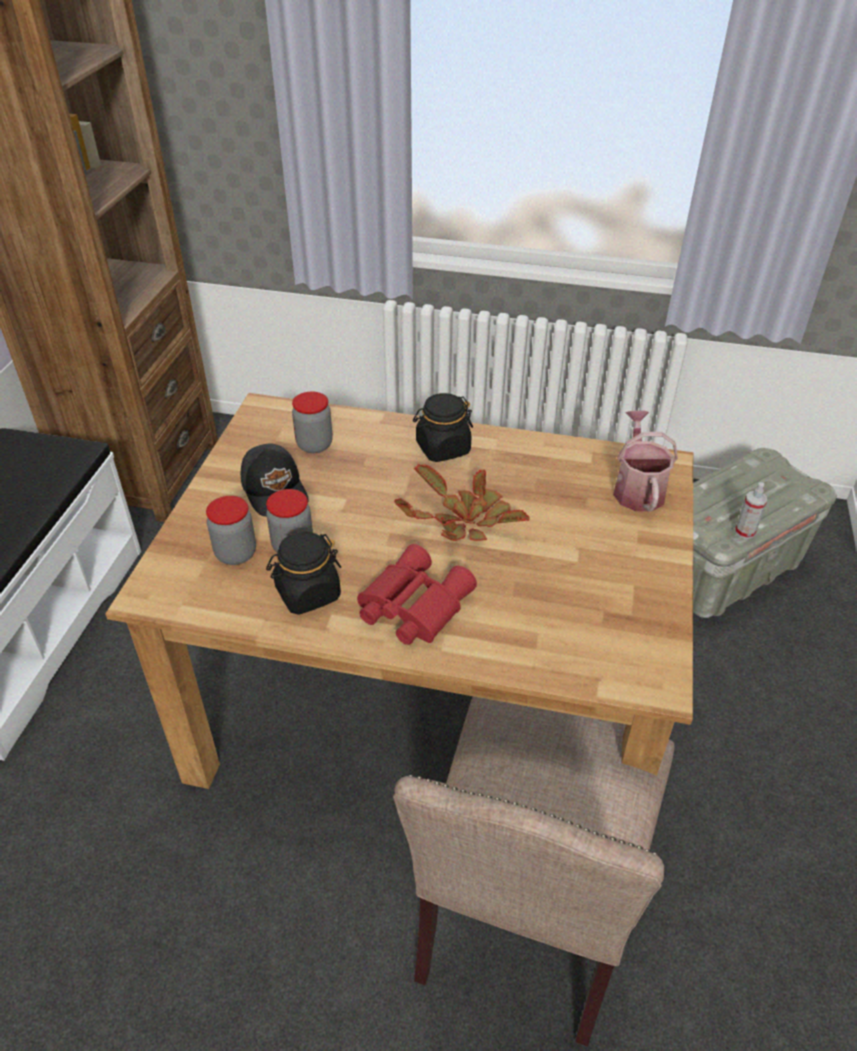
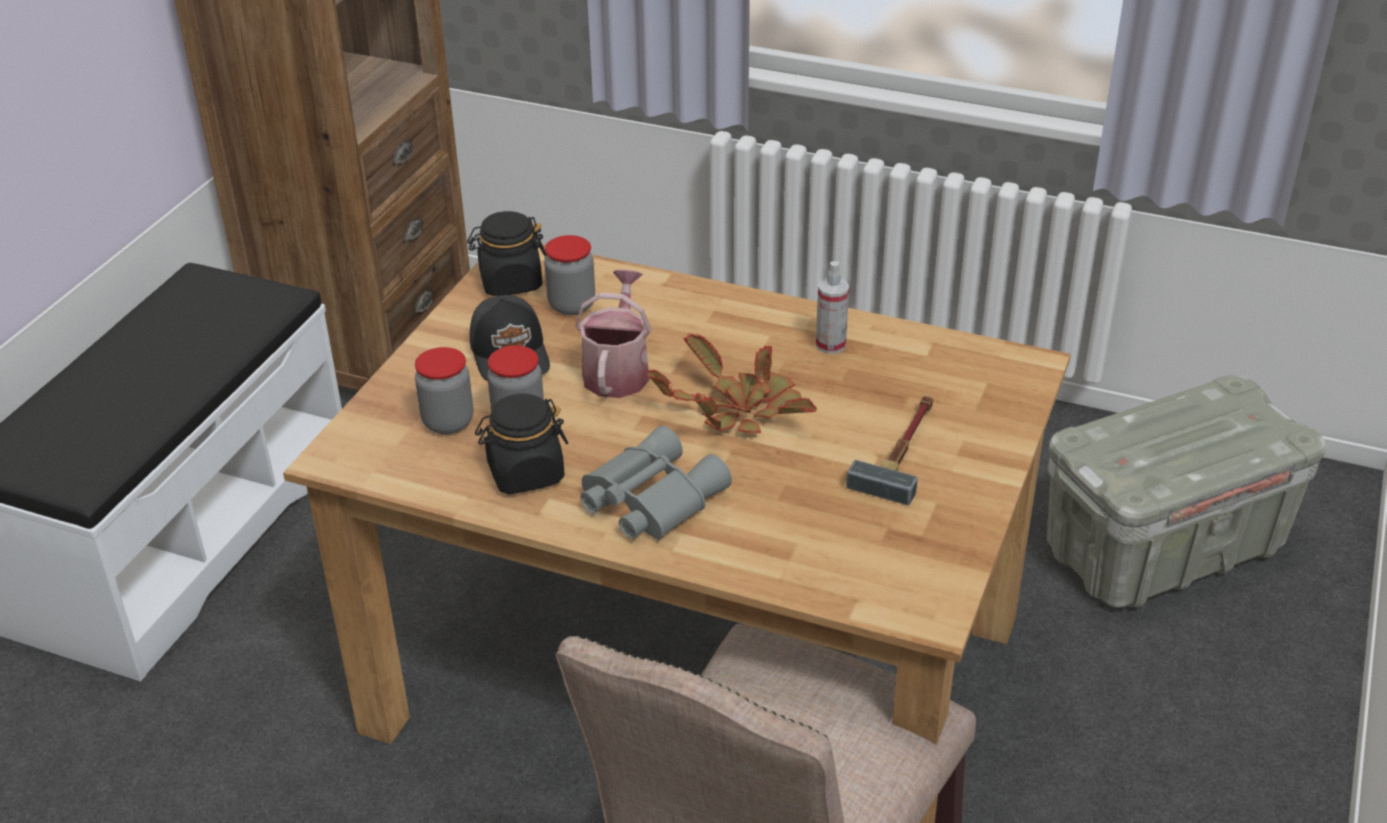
camera: 10 degrees right, 5 degrees down
(411, 605) = (648, 498): red binoculars -> grey binoculars
(442, 448) = (735, 322): black jar -> black jar (510, 282)
(597, 542) = (903, 450): none -> hammer
(637, 488) = (978, 391): watering can -> watering can (617, 370)
(745, 532) = (1169, 483): spray bottle -> spray bottle (830, 345)

